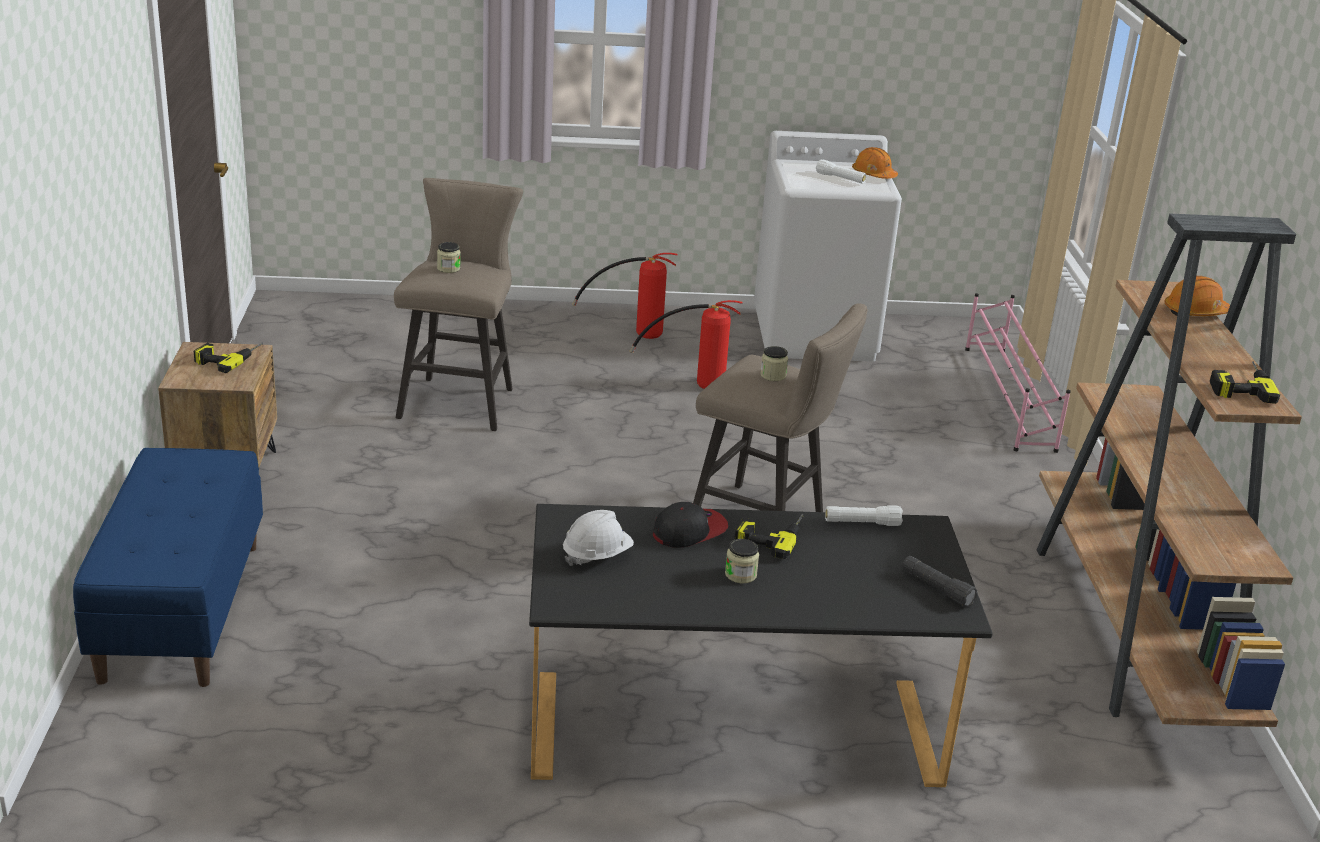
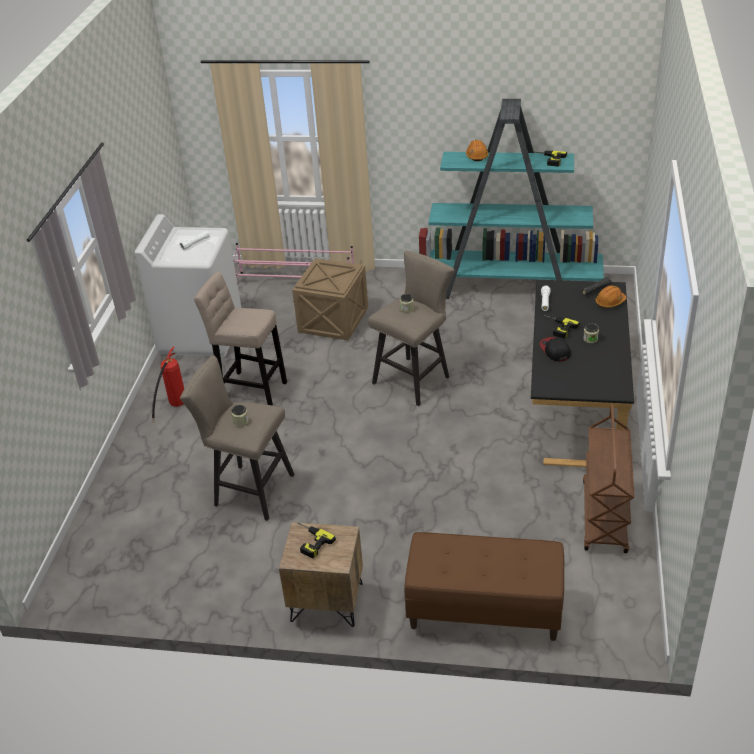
camera: 75 degrees left, 10 degrees up
(180, 610) = (483, 610): blue bench -> brown bench
(390, 751) = (605, 517): none -> brown cart
(597, 555) = (578, 379): white hard hat -> none
(694, 382) = (250, 388): fire extinguisher -> beige stool
(873, 175) = (192, 232): orange hard hat -> orange hard hat (610, 302)
(906, 439) = (334, 320): none -> crate
(1133, 632) = (508, 285): brown bookcase -> turquoise bookcase

